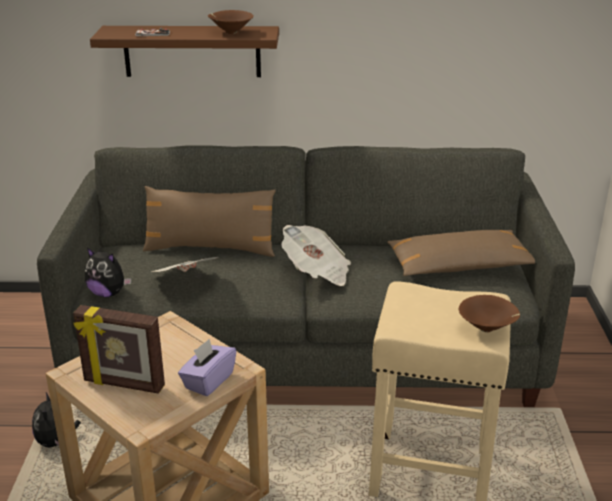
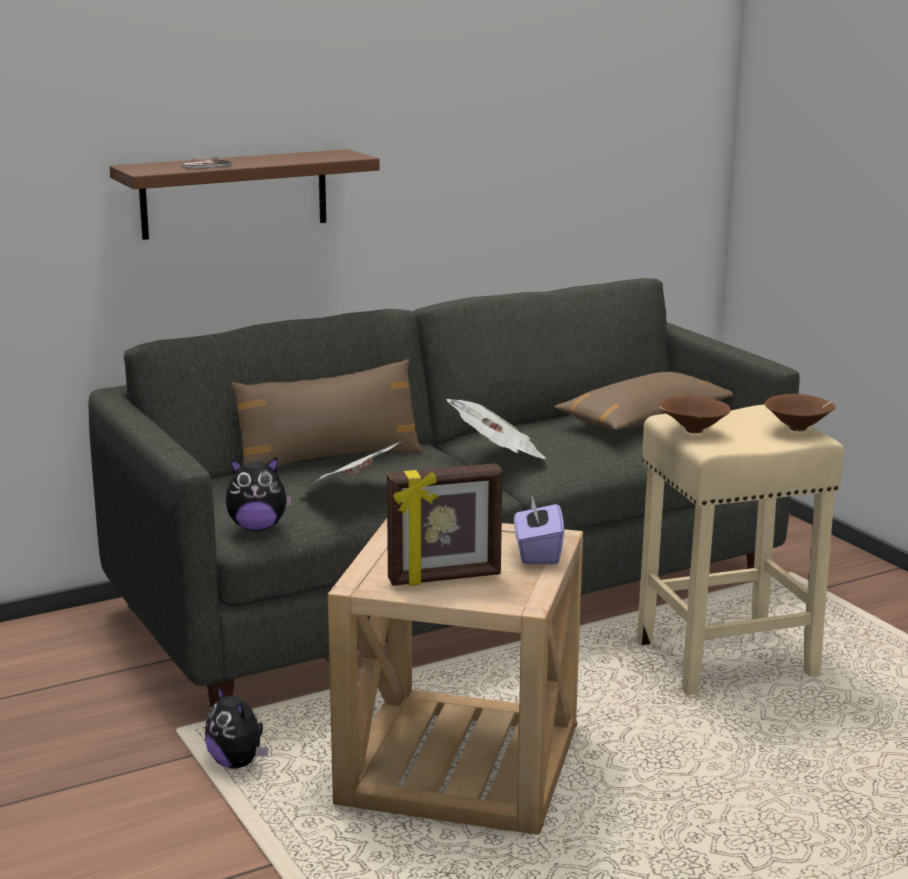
camera: 30 degrees left, 10 degrees down
(230, 32) = (305, 157): brown bowl -> brown bowl (692, 431)

